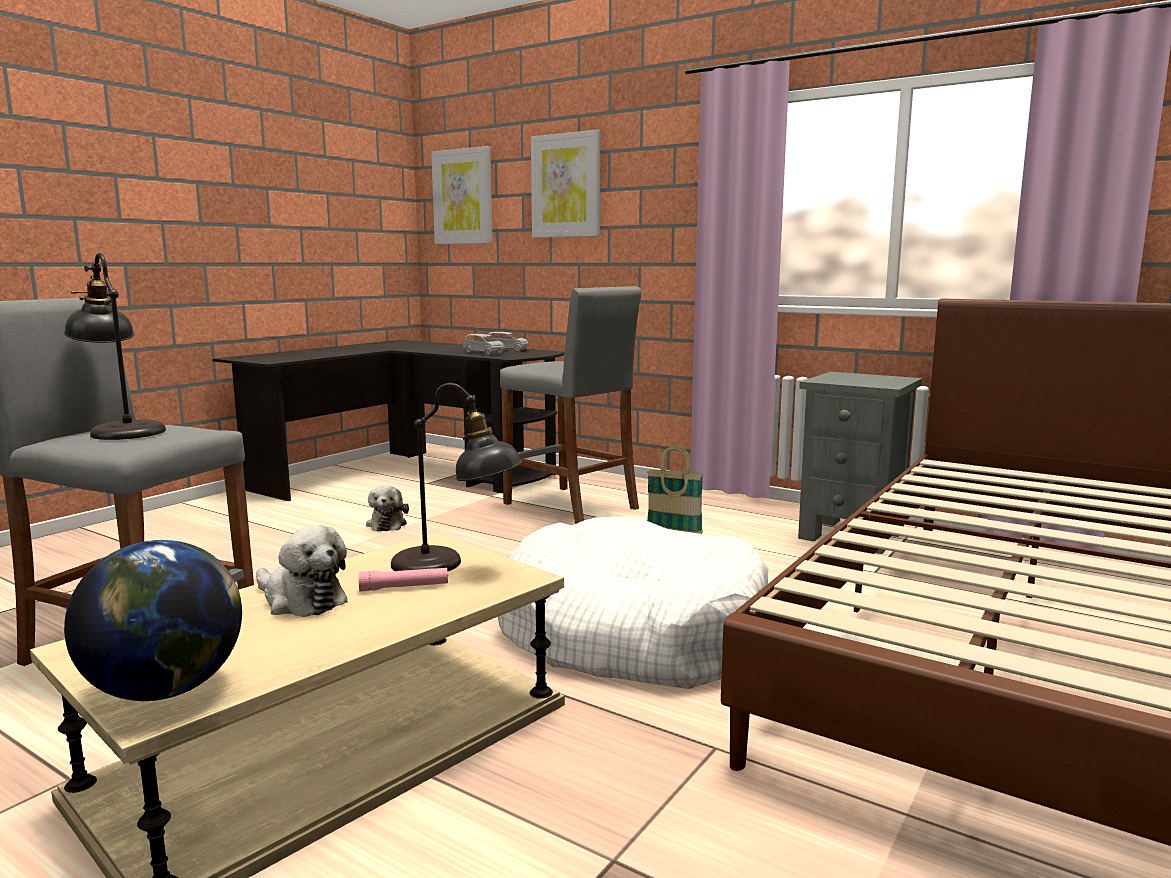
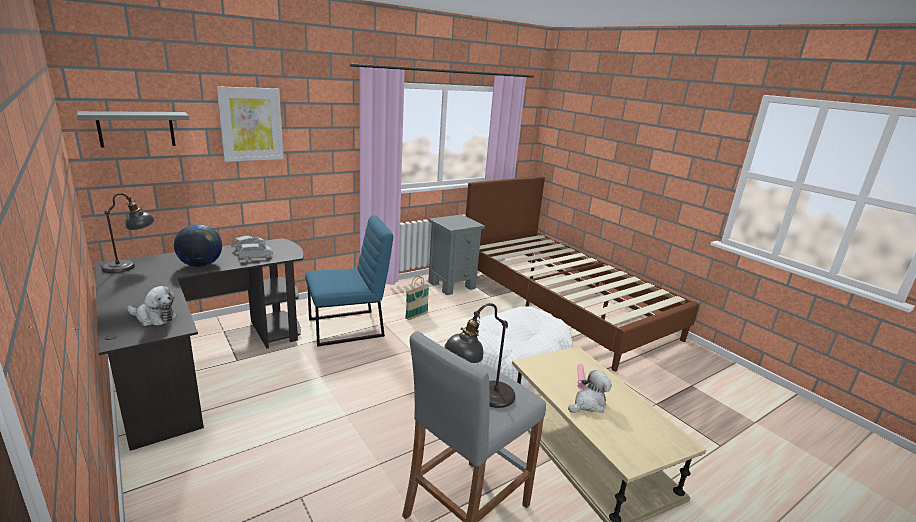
camera: 70 degrees left, 10 degrees up
(166, 690) = (667, 440): globe -> globe (200, 265)
(387, 524) = (315, 391): plush toy -> plush toy (154, 318)
(456, 564) = (558, 363): grey table lamp -> grey table lamp (131, 264)
(463, 197) = (136, 129): picture -> grey shelf
(571, 506) = (348, 327): grey stool -> blue chair

